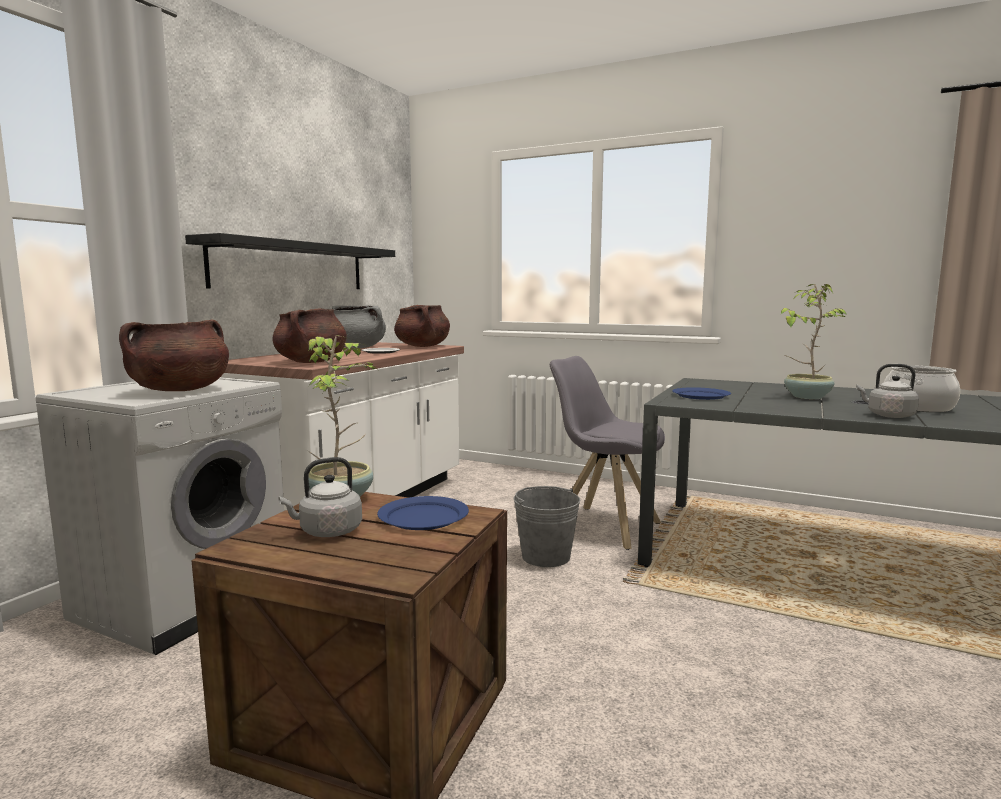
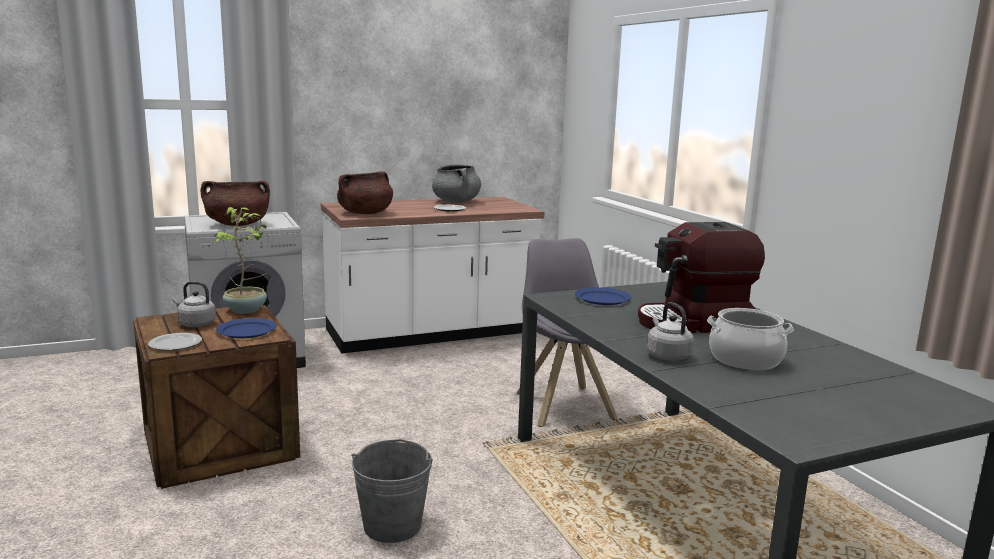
camera: 40 degrees right, 5 degrees up
(292, 266) = (407, 131): black shelf -> none
(386, 562) = (176, 344): none -> plate
(422, 346) = (507, 207): brown cooking pot -> none
(546, 556) = (471, 408): grey bucket -> grey bucket (392, 525)
(806, 397) = (694, 323): potted plant -> coffee machine

